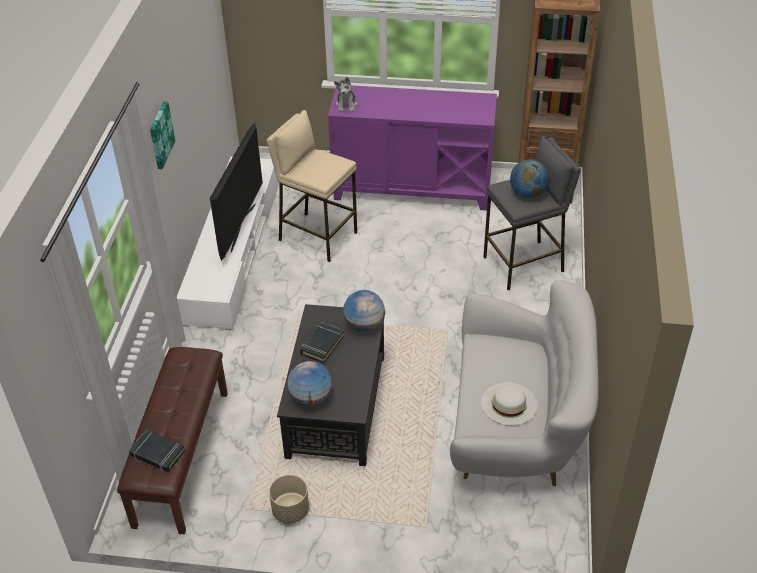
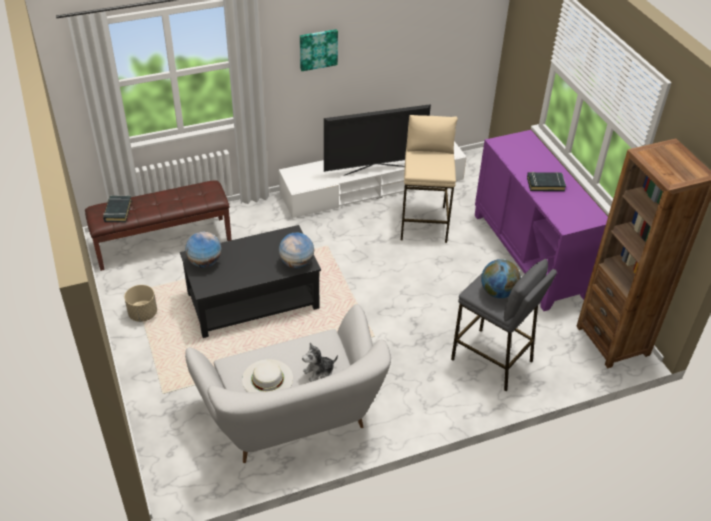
camera: 60 degrees right, 0 degrees up
(322, 345) = (261, 248): black book -> black book (545, 184)
(346, 105) = (507, 144): plush toy -> plush toy (319, 372)

